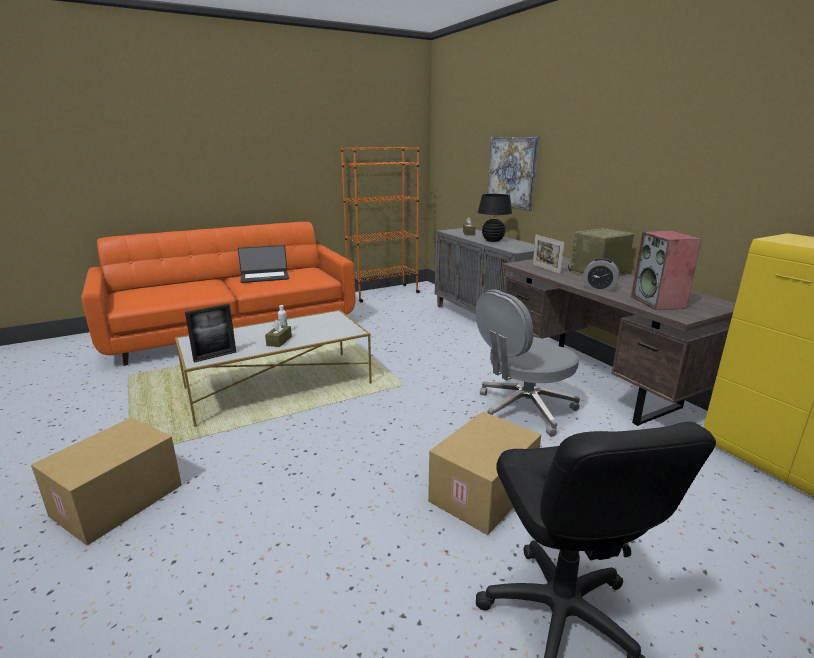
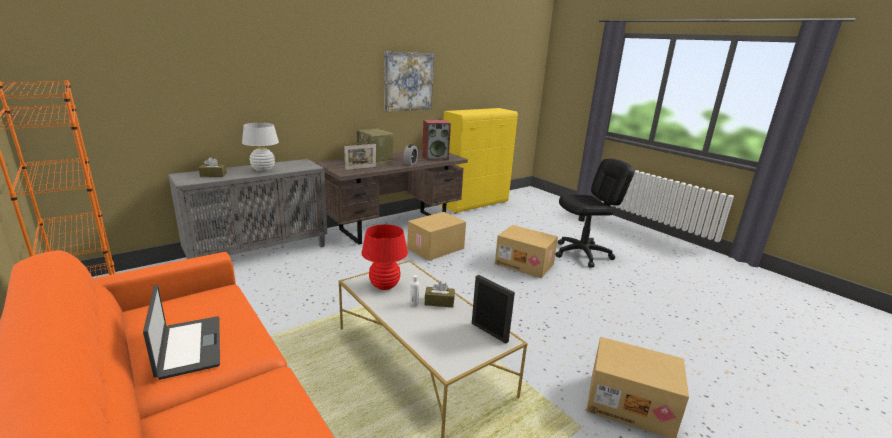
camera: 100 degrees left, 0 degrees up
(321, 323) = (384, 286): none -> red table lamp
(492, 240) = (263, 170): black table lamp -> white table lamp
(512, 172) = (231, 100): picture -> picture (408, 81)
(523, 409) = (436, 249): grey office chair -> cardboard box

